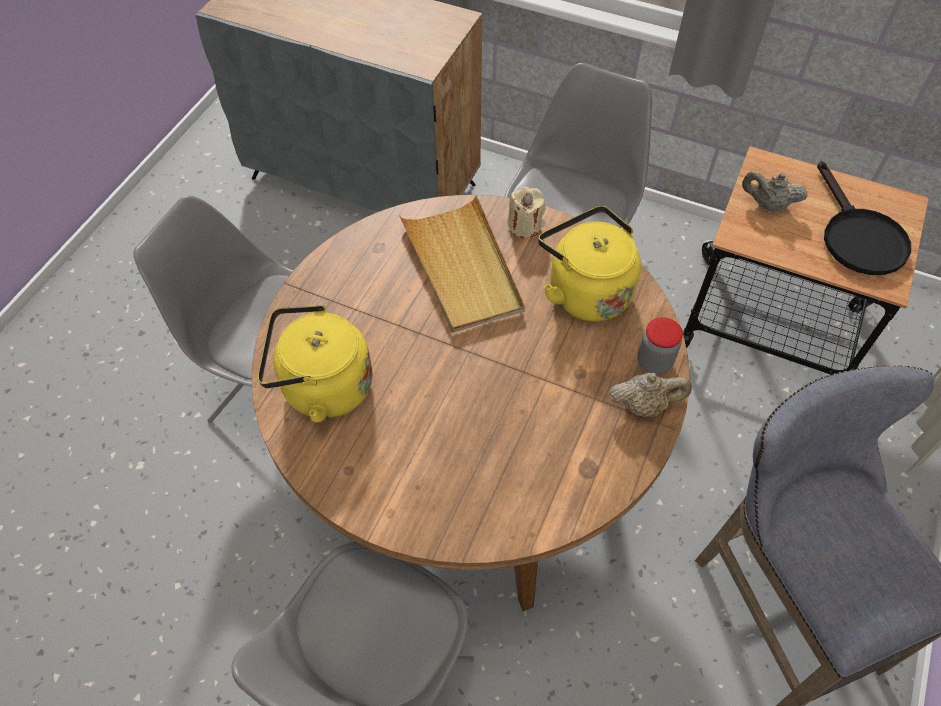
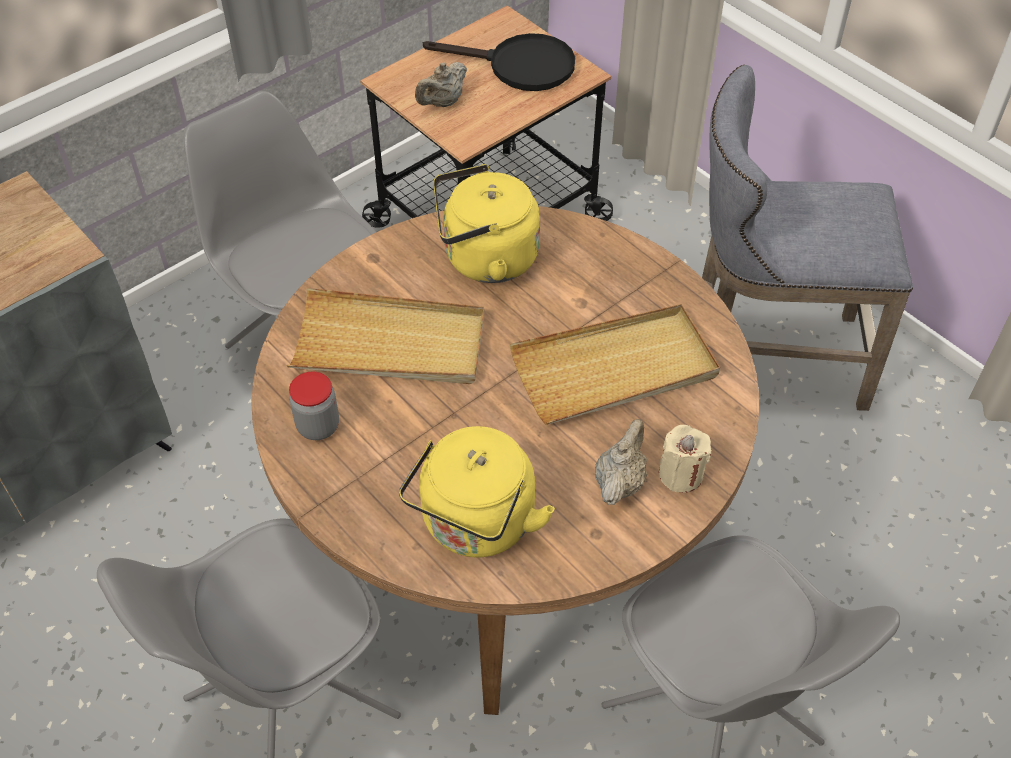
camera: 65 degrees left, 5 degrees down
(522, 424) = (615, 369): none -> beige tray
(524, 226) = (368, 271): beige candle -> beige candle (681, 474)
(644, 405) = (642, 272): beige teapot -> beige teapot (619, 482)
(654, 362) = (598, 245): jar -> jar (318, 426)

